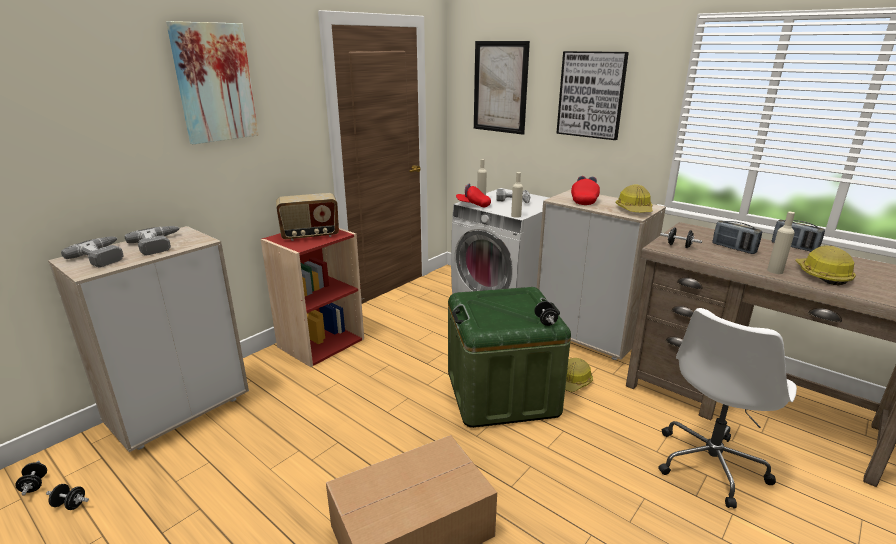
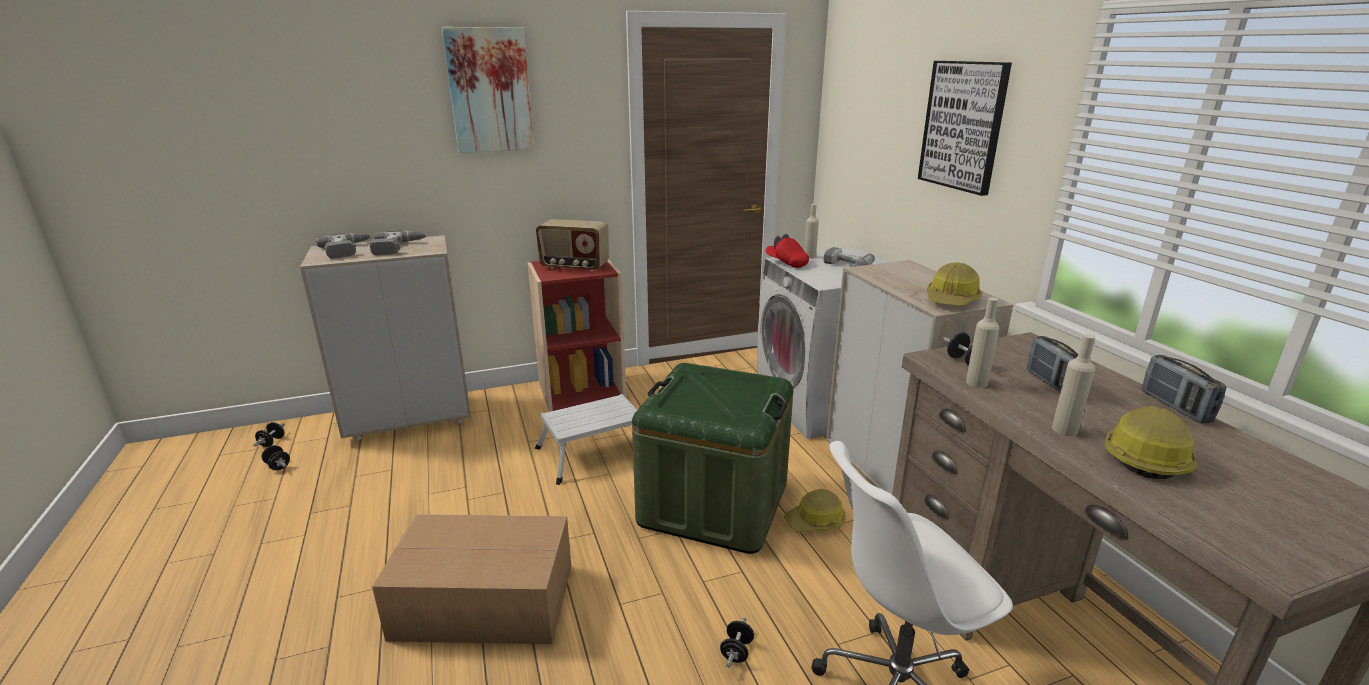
camera: 30 degrees right, 0 degrees up
(380, 385) = (595, 452): none -> white step ladder
(500, 87) = (869, 109): picture -> none
(516, 215) = (819, 284): beige bottle -> beige bottle (976, 383)
(545, 321) = (740, 420): black dumbbell -> black dumbbell (736, 651)
(584, 200) = (900, 276): red cap -> none

